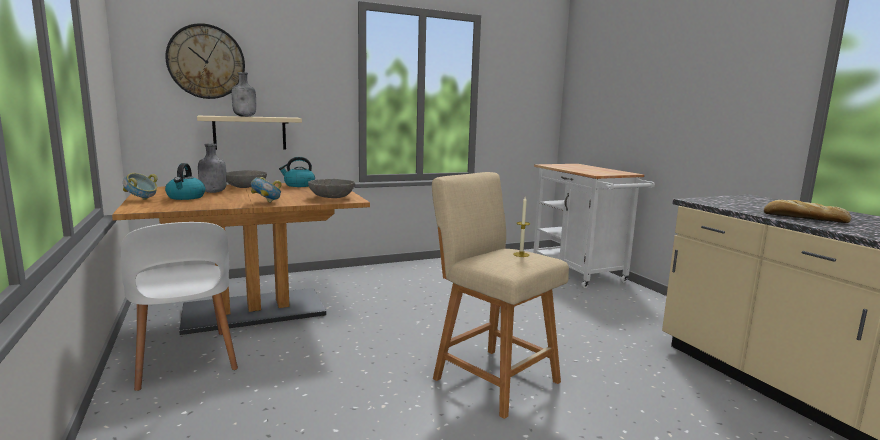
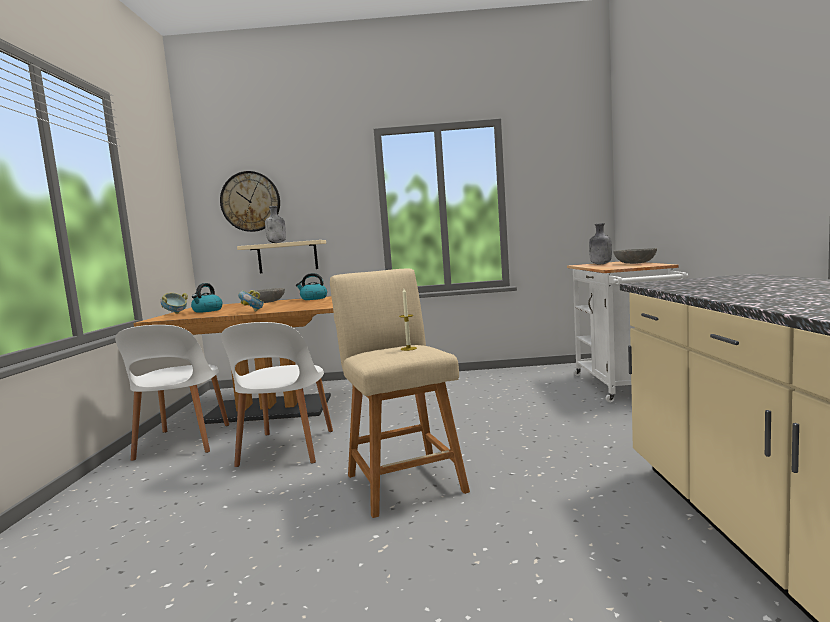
camera: 25 degrees right, 5 degrees down
(213, 192) = (235, 306): grey bottle -> grey bottle (600, 264)
(331, 197) = (313, 306): grey bowl -> grey bowl (634, 263)
(331, 357) = (286, 449): none -> white chair
(803, 218) = (734, 292): bread -> none

